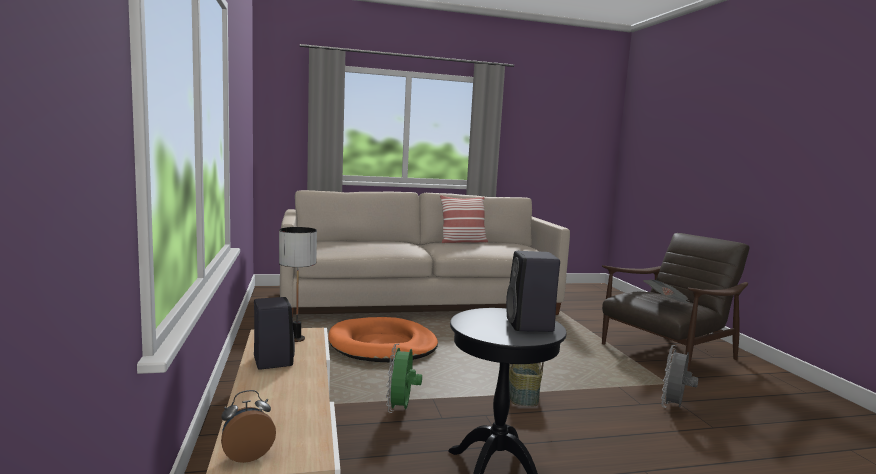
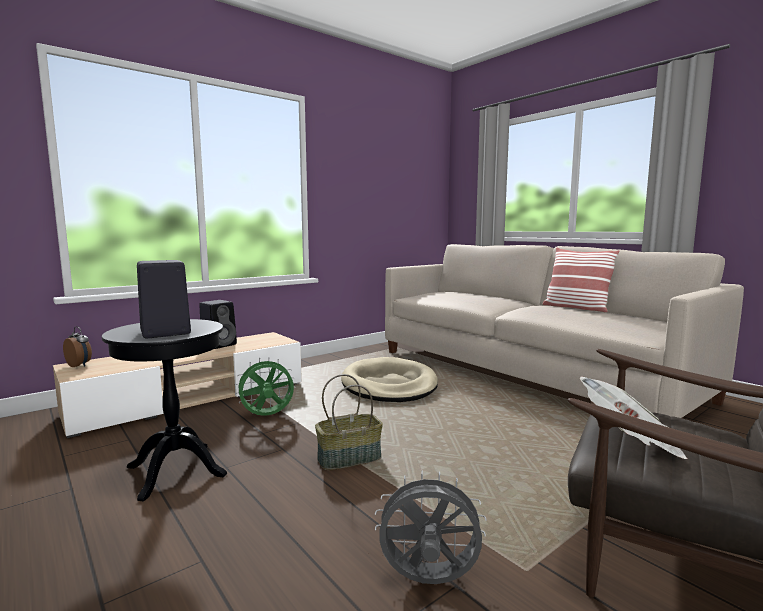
camera: 65 degrees right, 0 degrees up
(297, 339) = (265, 341): table lamp -> none
(382, 345) = (389, 385): orange dog bed -> beige dog bed

